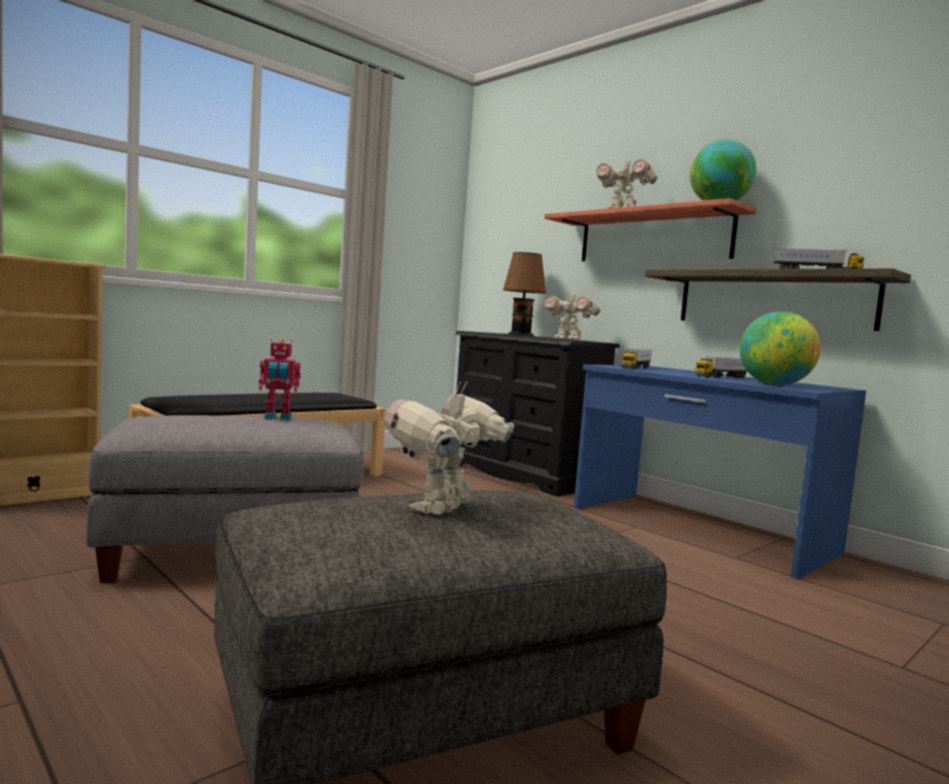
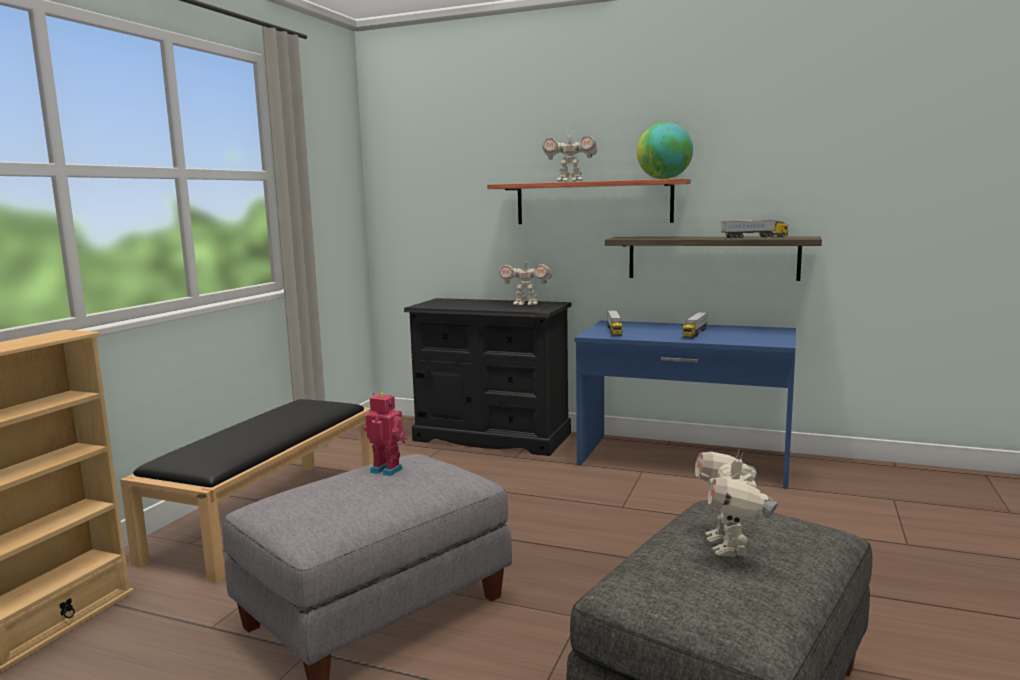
camera: 25 degrees left, 5 degrees up
(277, 417) = (387, 469): toy robot -> toy robot turned 120 degrees counterclockwise
(521, 335) = (466, 302): brown table lamp -> none
(774, 385) = (750, 340): globe -> none

